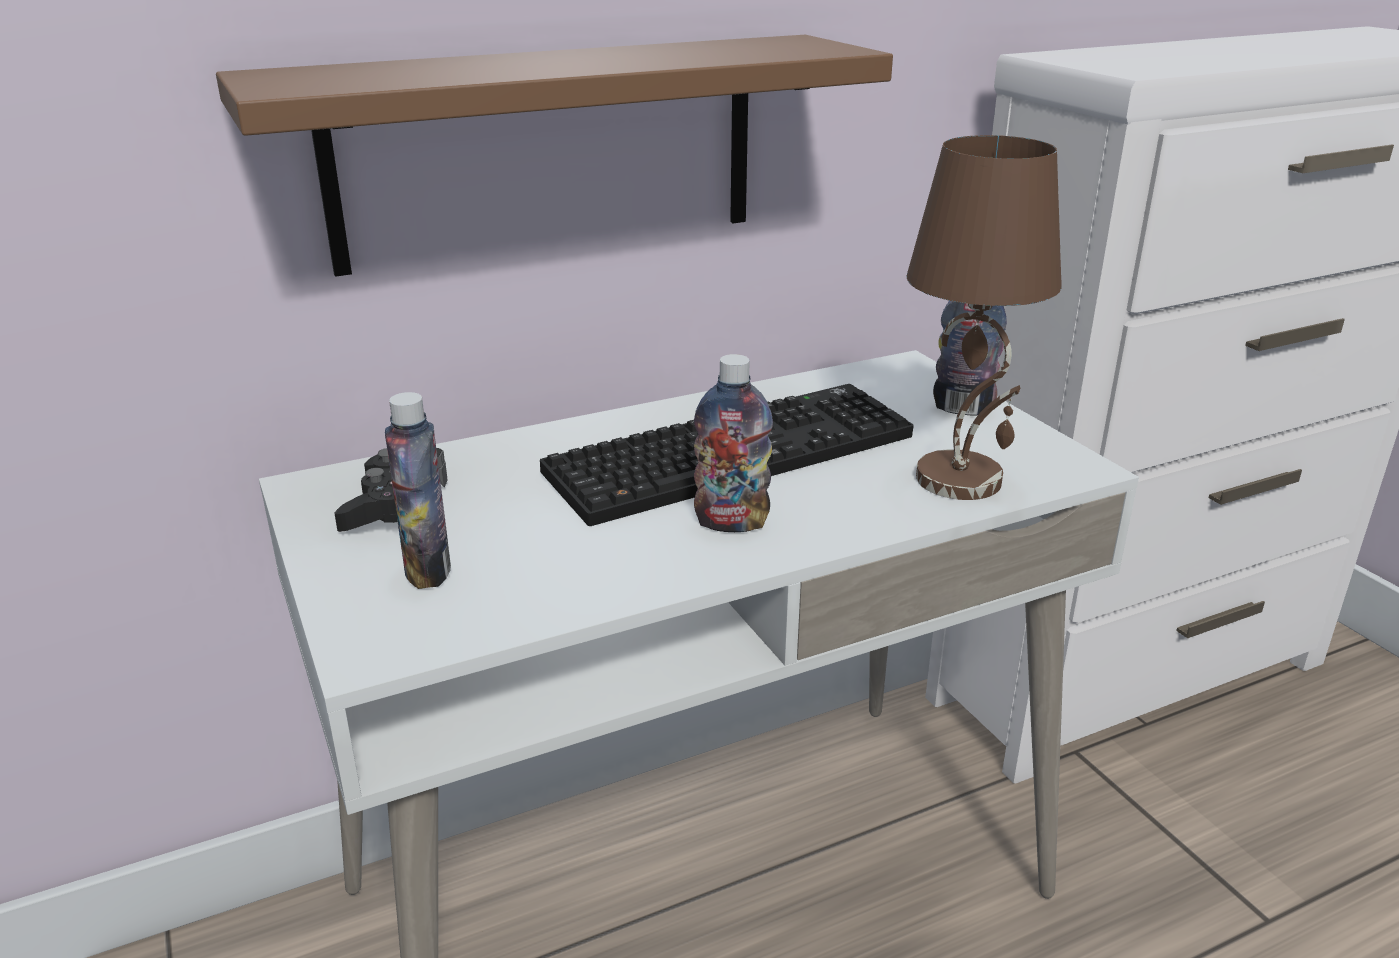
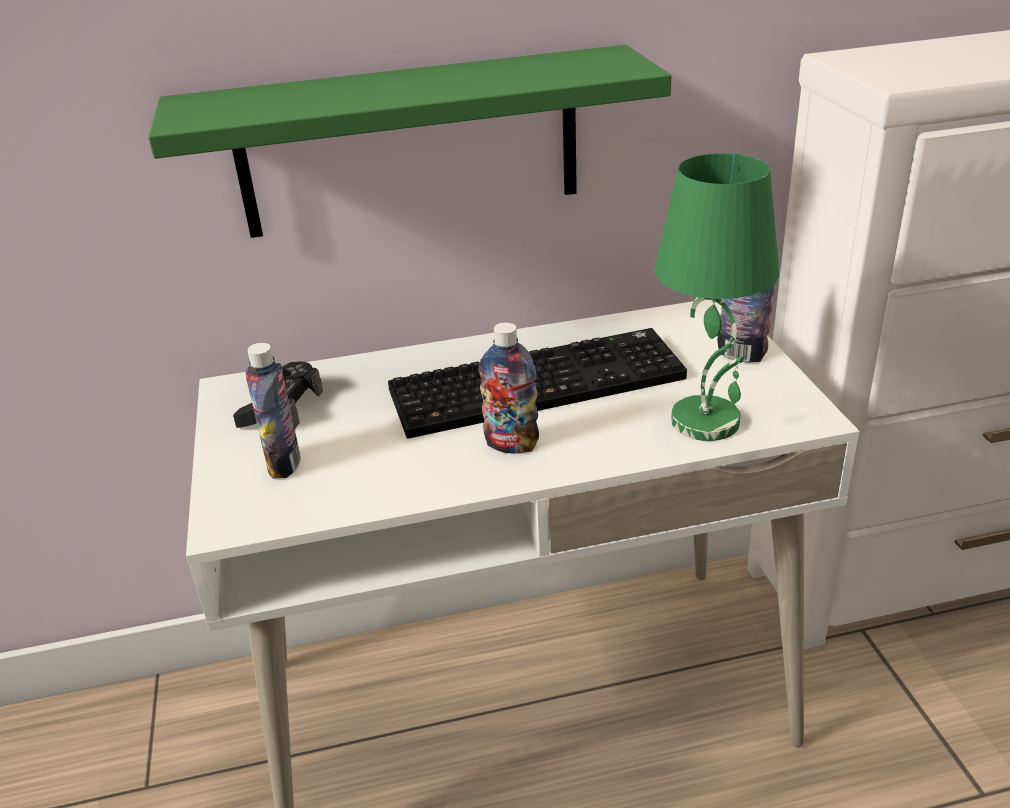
camera: 15 degrees right, 5 degrees up
(547, 152) = (409, 144): brown shelf -> green shelf
(961, 479) = (707, 421): brown table lamp -> green table lamp

